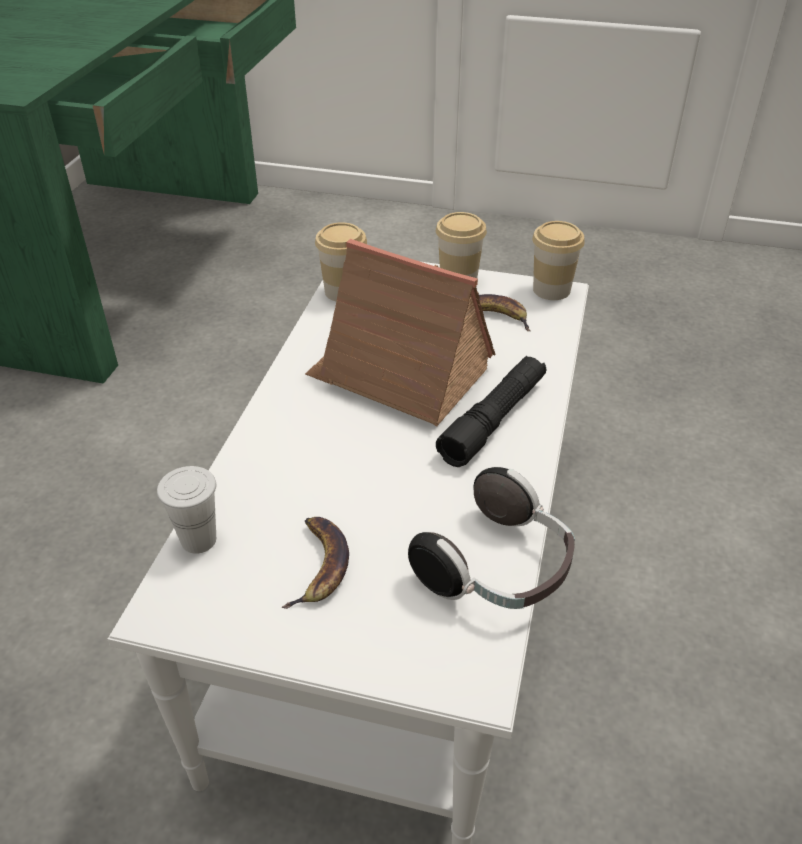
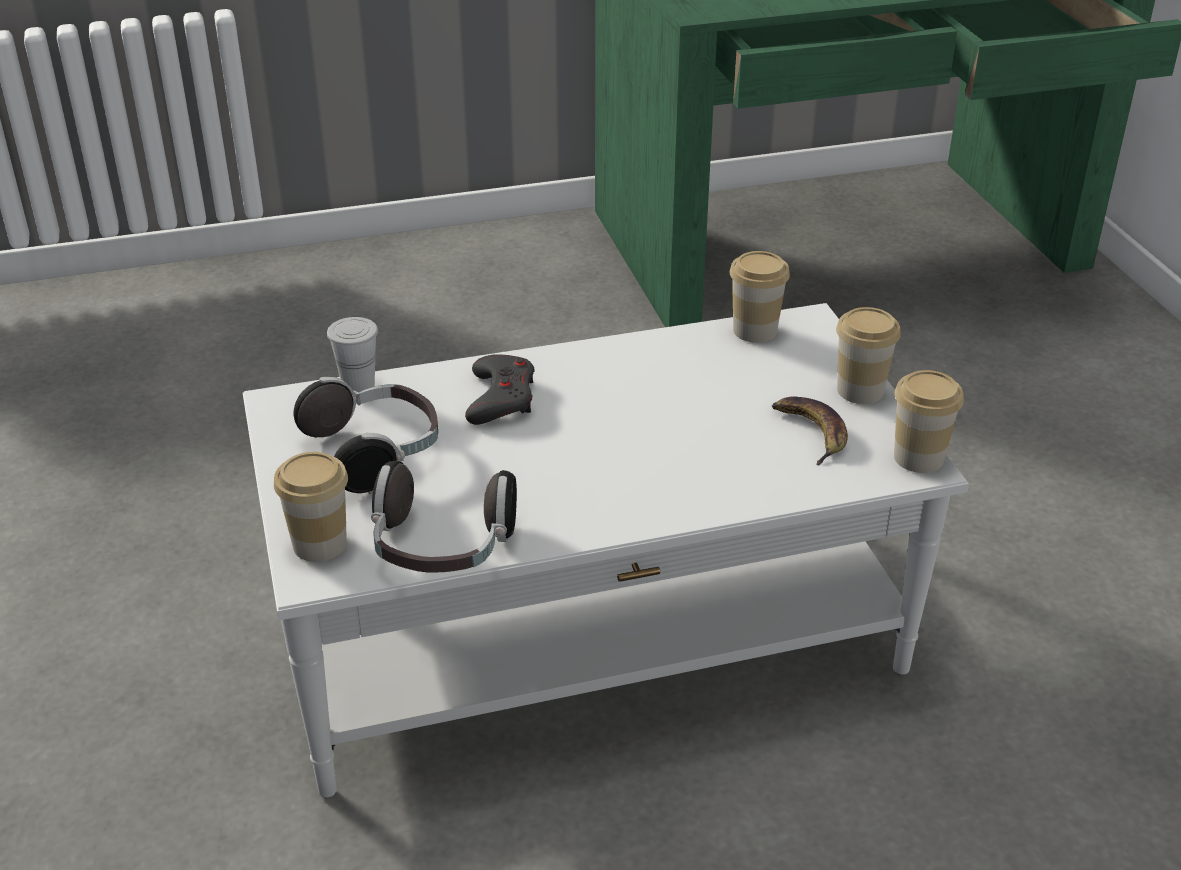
camera: 60 degrees right, 5 degrees down
(304, 451) = (501, 397): none -> grey game controller
(318, 565) = (376, 454): banana -> headphones
(400, 374) = (658, 409): toy house -> none
(431, 658) = (320, 544): none -> cup
(494, 420) = (643, 487): black flashlight -> none

